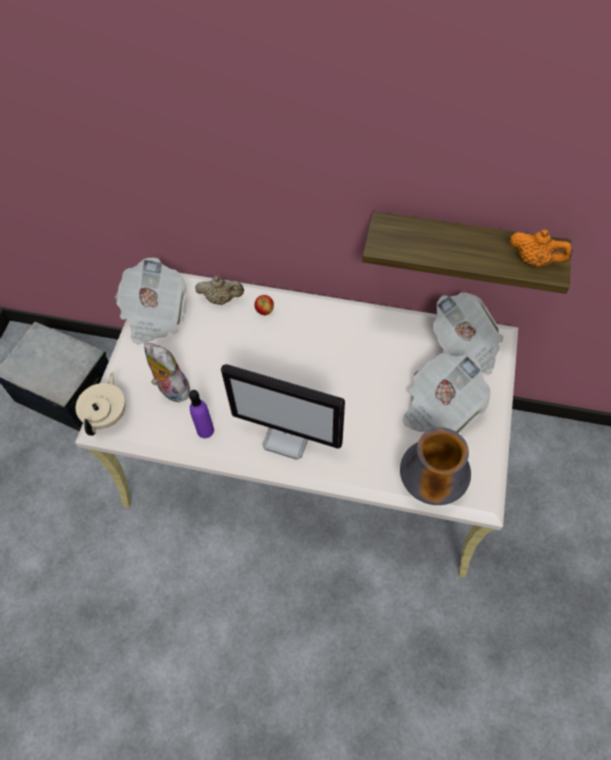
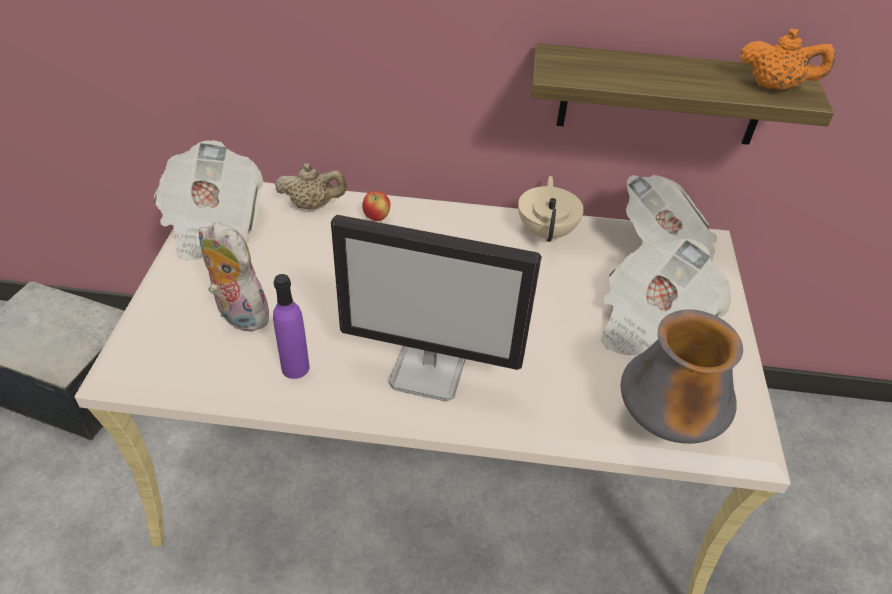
camera: 10 degrees left, 15 degrees down
(107, 415) = (133, 353): beige teapot -> beige teapot (546, 231)

